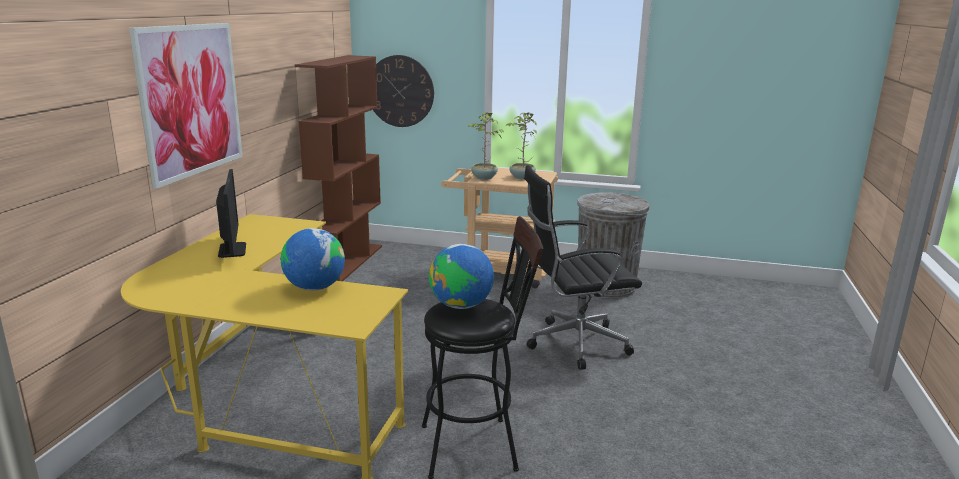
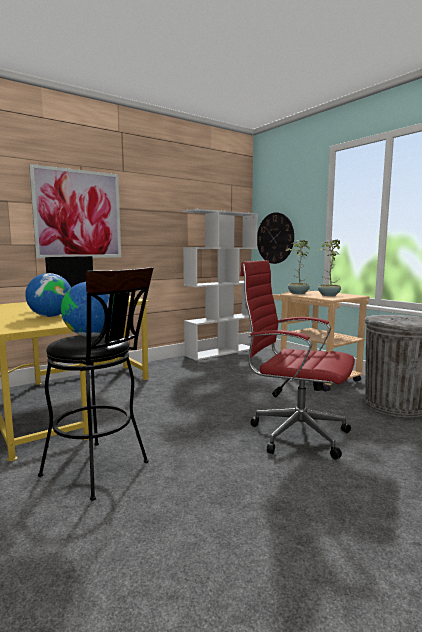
camera: 40 degrees right, 10 degrees down
(347, 262) = (221, 352): brown bookcase -> white bookcase
(573, 344) = (294, 434): black office chair -> red office chair

